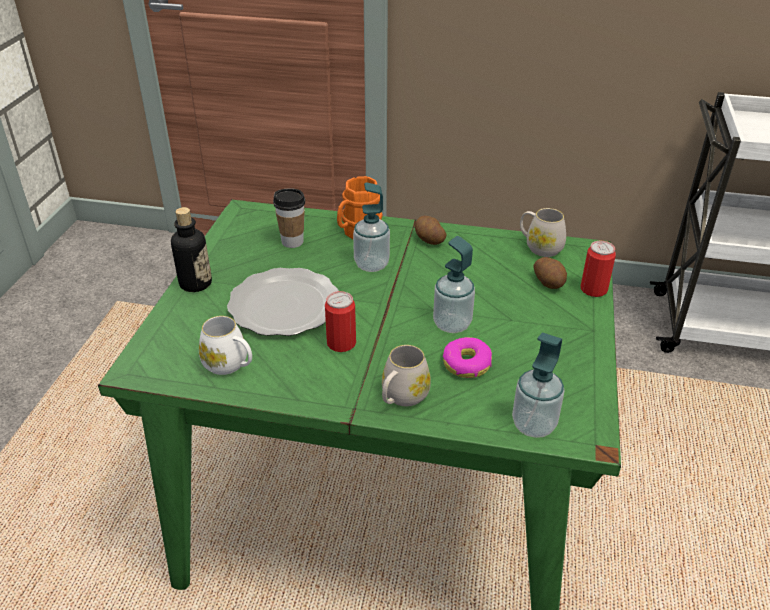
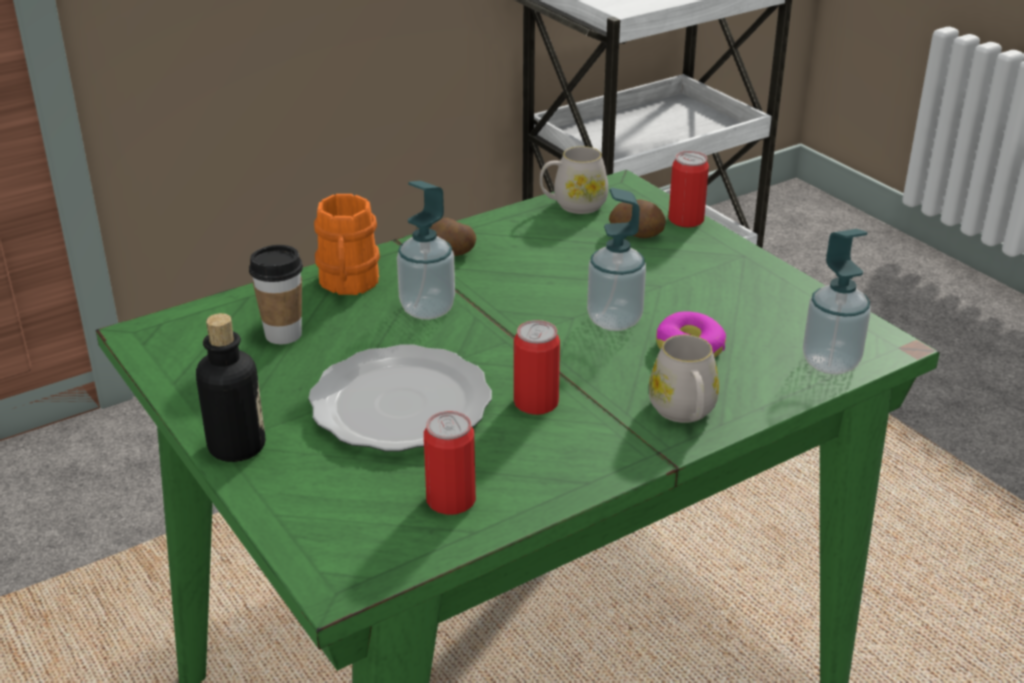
camera: 45 degrees left, 5 degrees down
(230, 365) = (451, 500): white mug -> can

